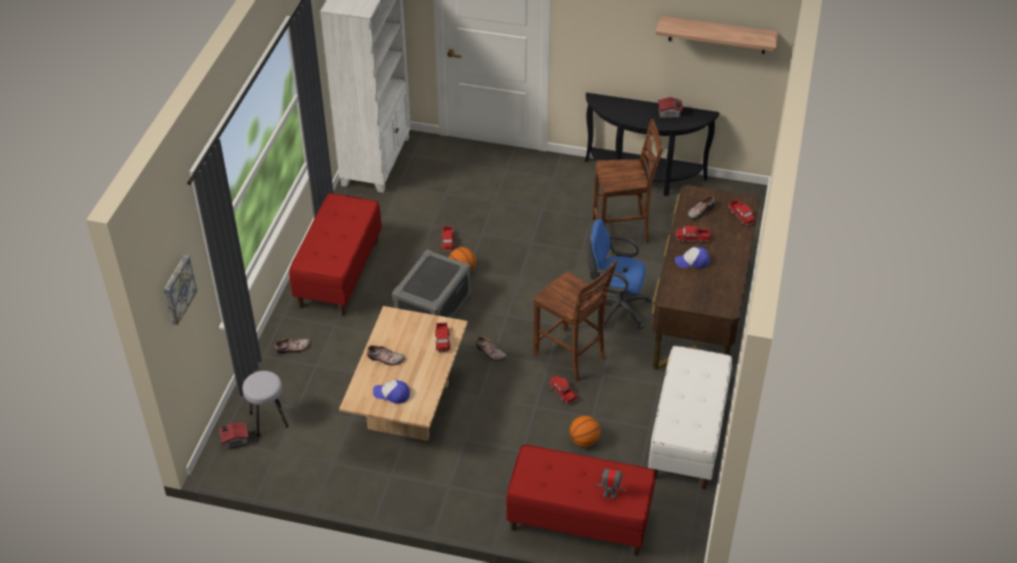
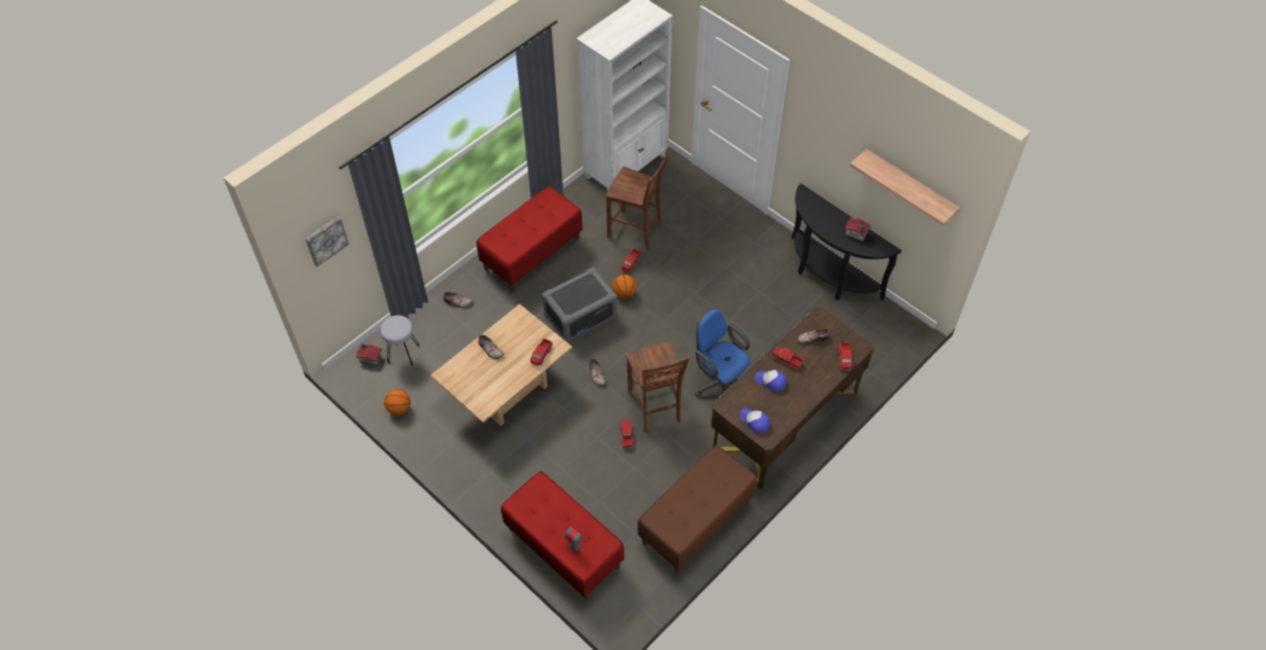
camera: 30 degrees right, 10 degrees up
(392, 394) = (474, 381): cap -> cap (754, 421)
(584, 441) = (614, 485): basketball -> basketball (399, 408)
(622, 231) = (775, 316): brown chair -> brown chair (636, 231)
(688, 436) = (696, 522): white bench -> brown bench

